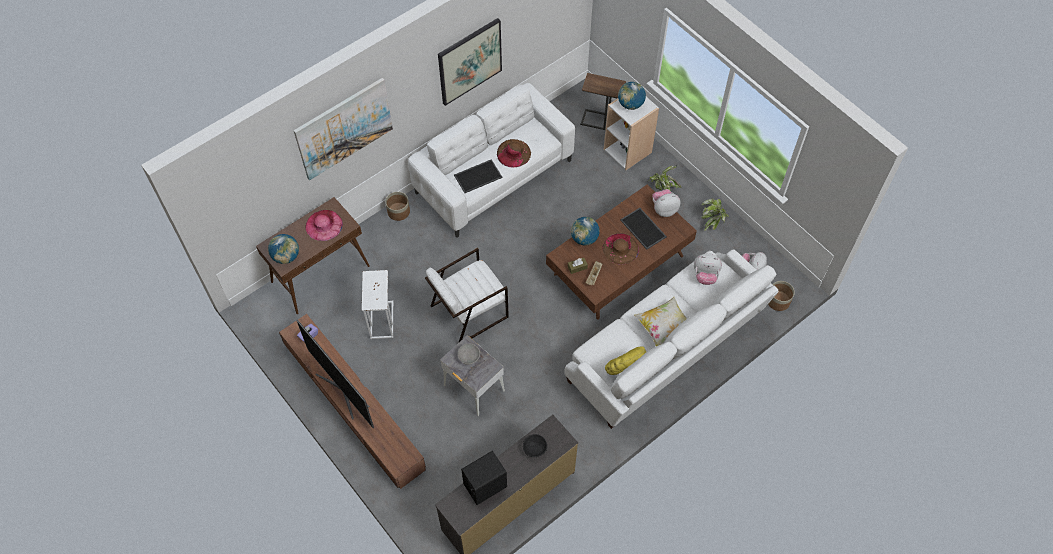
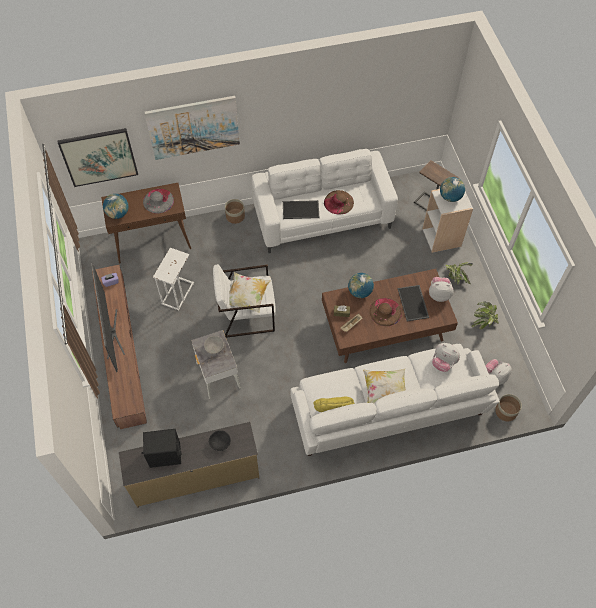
camera: 25 degrees right, 0 degrees up
(324, 225) = (158, 201): pink hat -> grey hat
(469, 61) = (323, 111): picture -> picture (99, 157)
(471, 291) = (247, 297): none -> pillow

